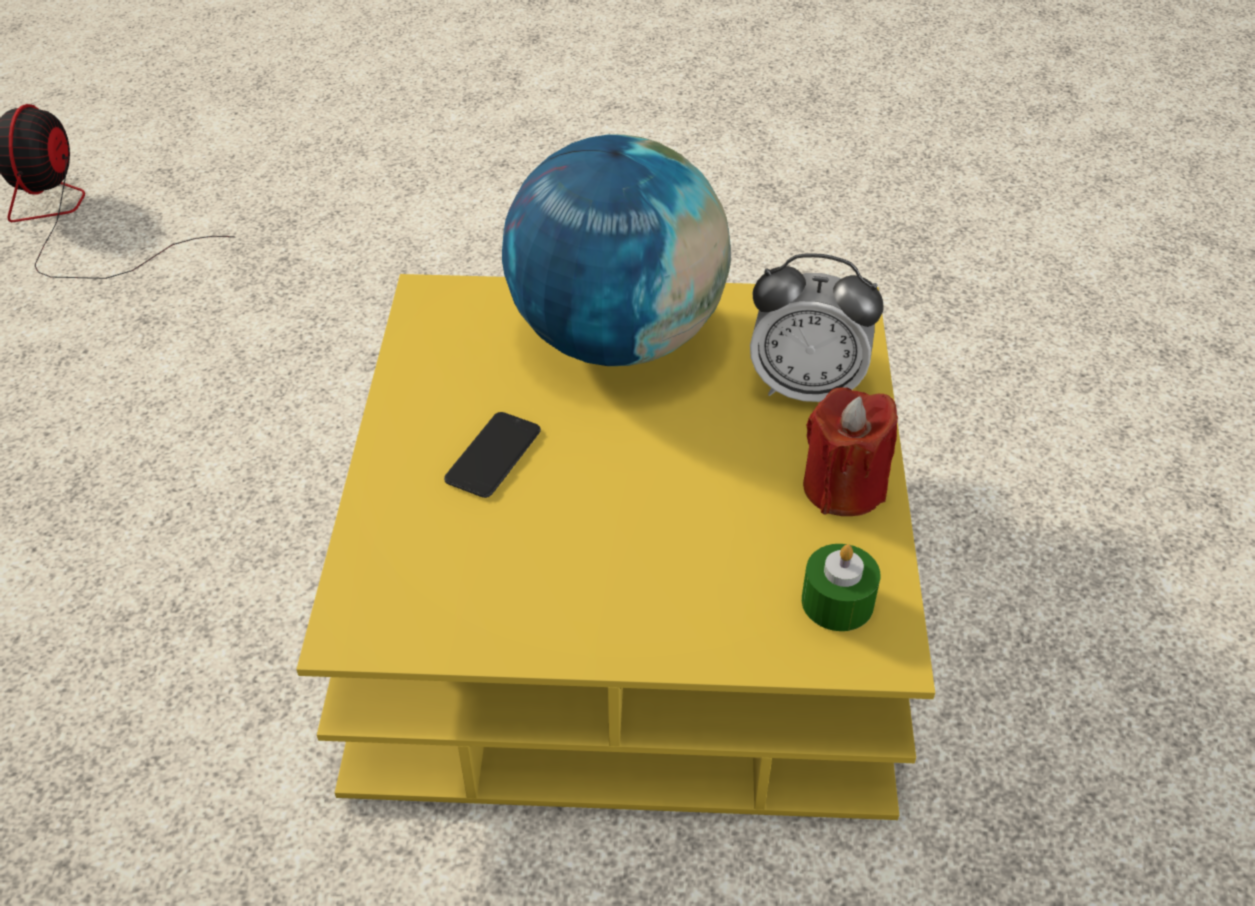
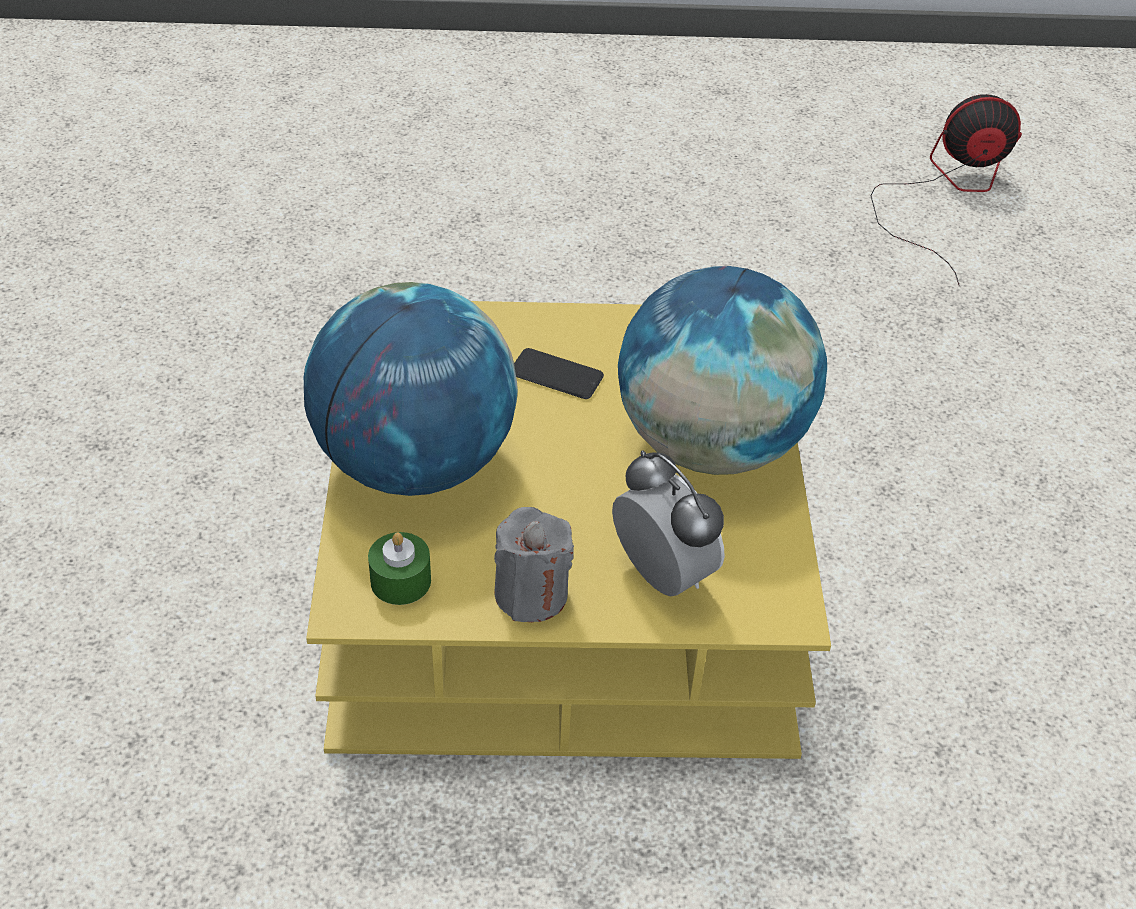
camera: 85 degrees right, 0 degrees up
(642, 591) = (415, 463): none -> globe
(806, 387) = (662, 574): alarm clock -> alarm clock turned 135 degrees clockwise
(843, 487) = (531, 594): red candle -> grey candle

